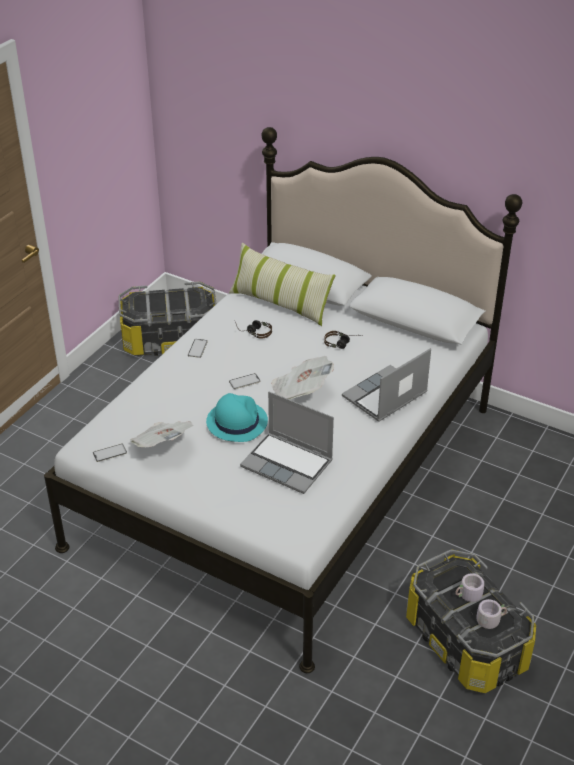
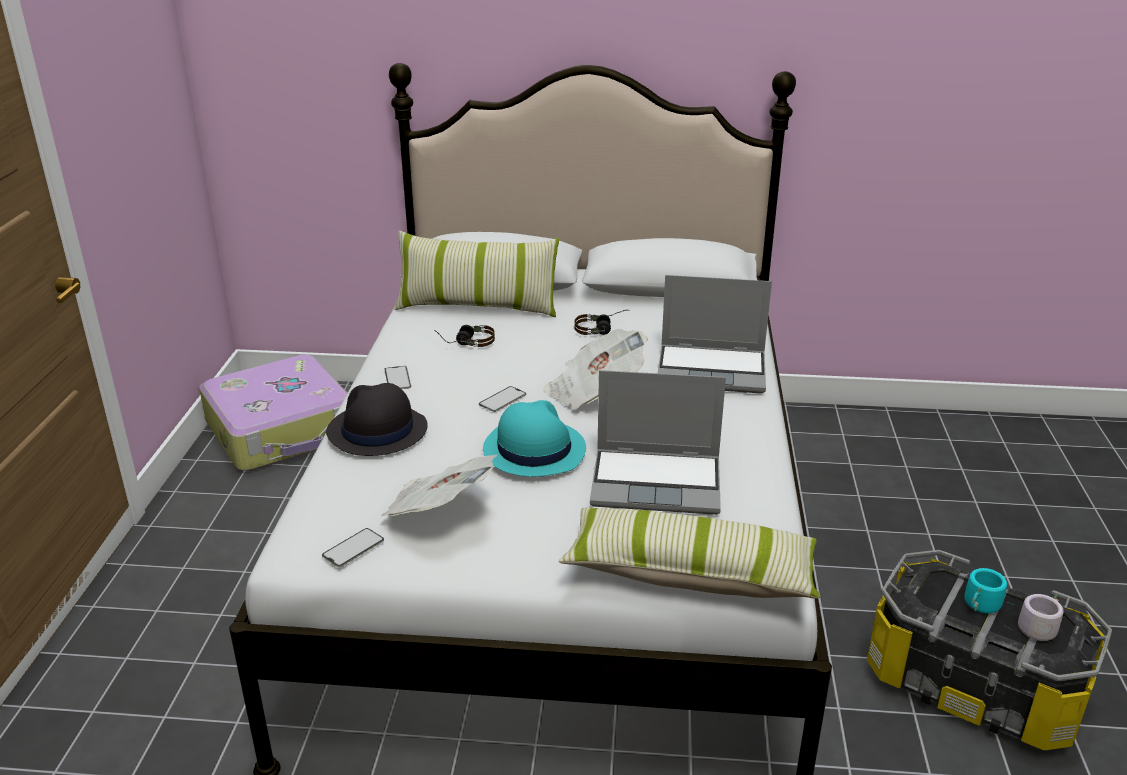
camera: 25 degrees left, 10 degrees down
(163, 383) = (376, 431): none -> black hat
(170, 339) = (282, 430): storage box -> suitcase
(262, 522) = (690, 573): none -> pillow
(384, 396) = (713, 370): laptop -> laptop turned 105 degrees counterclockwise
(468, 596) = (982, 606): grey mug -> turquoise mug

